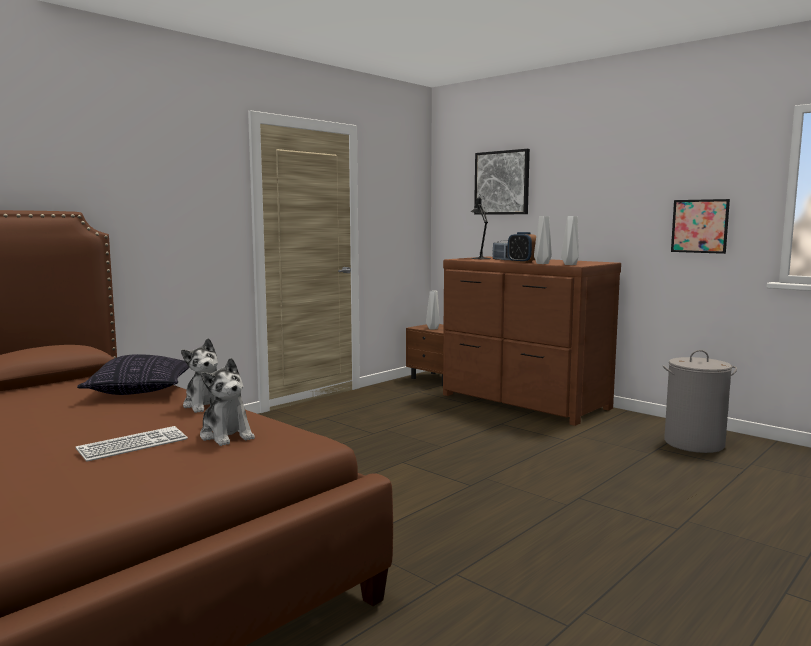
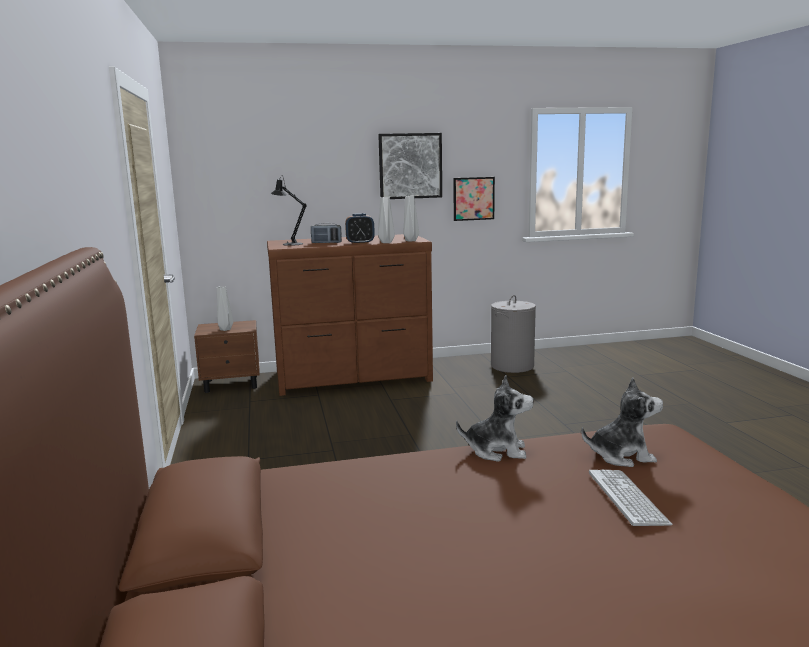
camera: 55 degrees left, 5 degrees up
(141, 390) = (384, 474): pillow -> none
(502, 183) = (276, 161): picture -> picture (410, 166)

